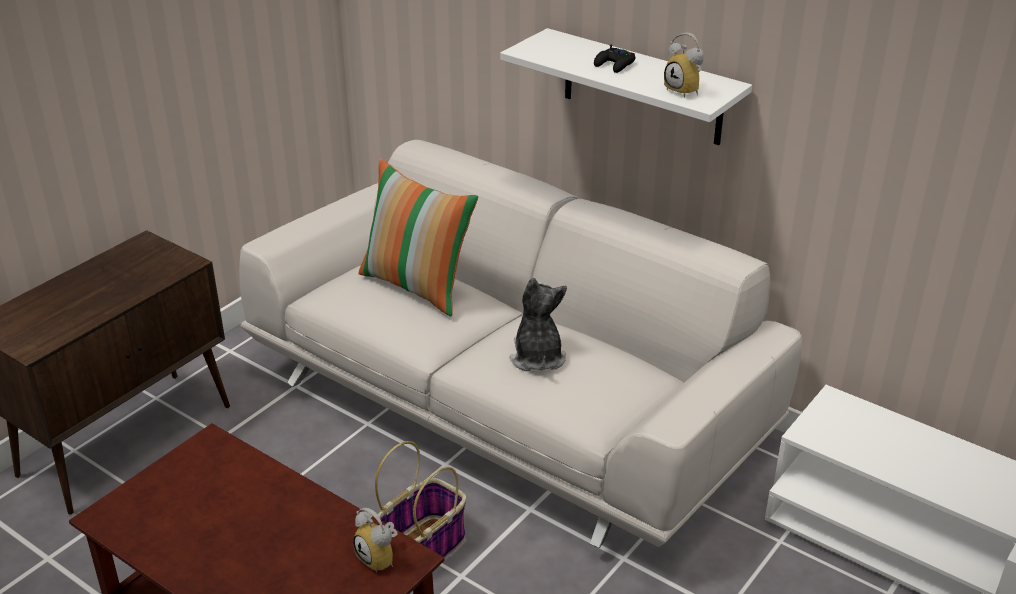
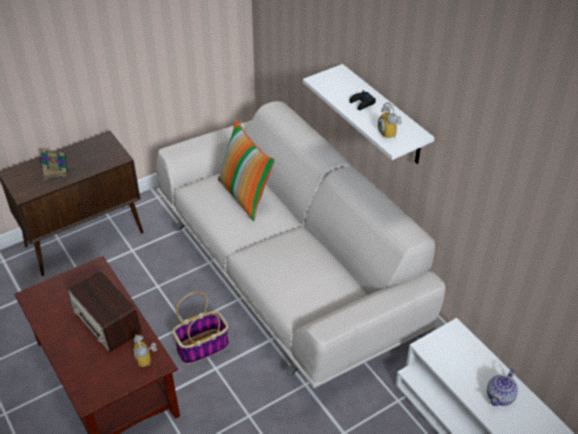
camera: 20 degrees right, 10 degrees up
(71, 299) = (54, 168): none -> book
(275, 519) = (107, 322): none -> radio
(537, 357) = (286, 260): plush toy -> none
(957, 471) = (500, 397): none -> teapot

